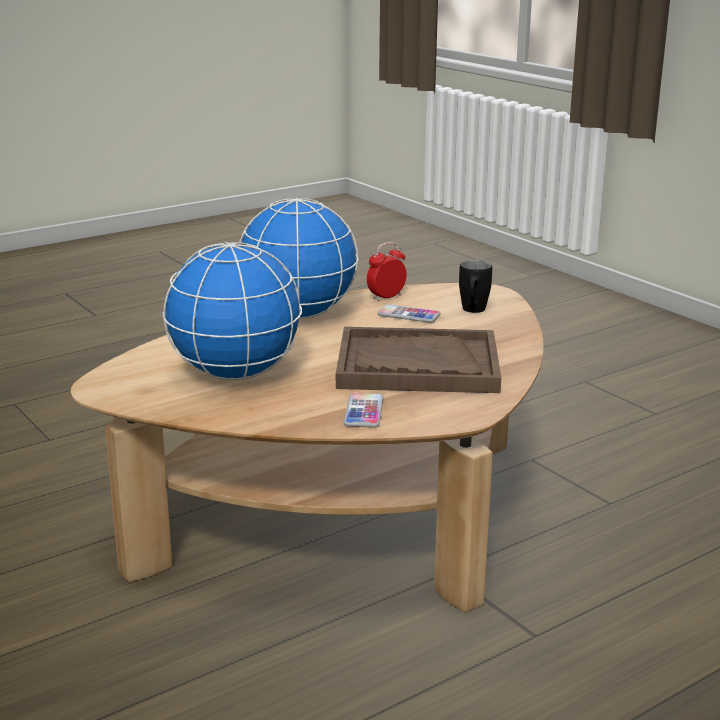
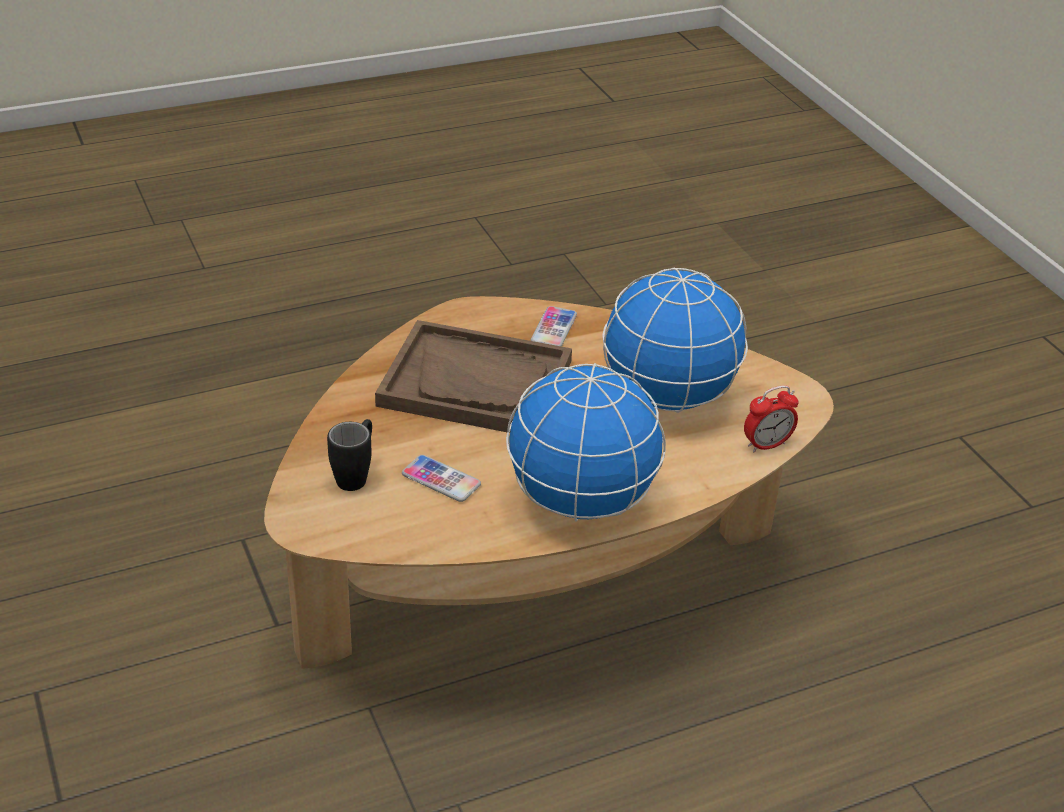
camera: 170 degrees left, 15 degrees up
(386, 297) = (451, 529): alarm clock -> alarm clock (766, 445)

